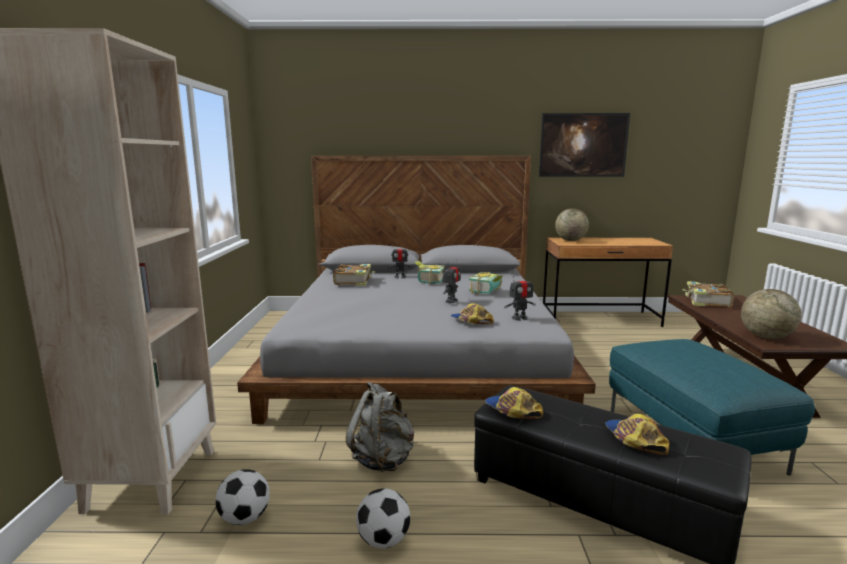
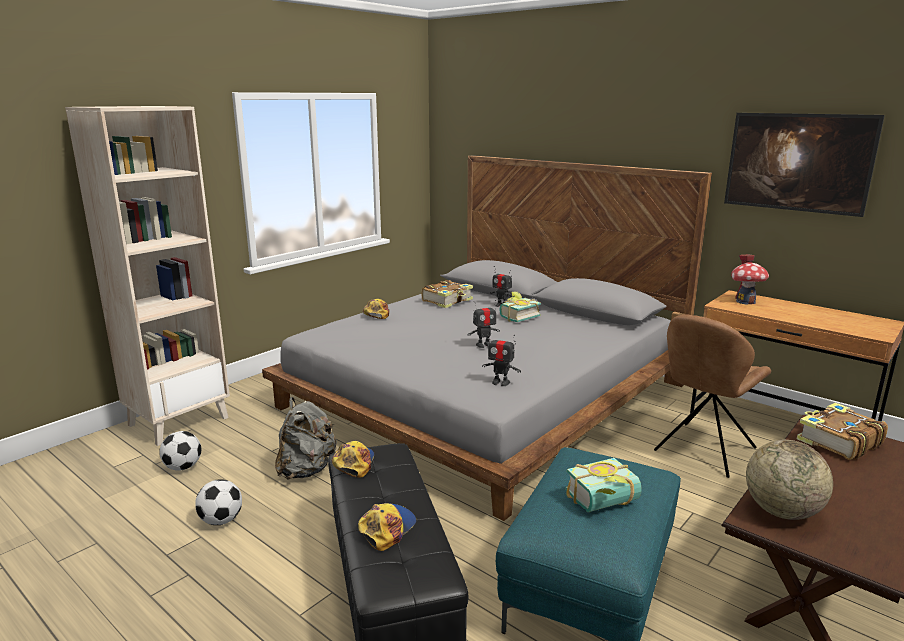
camera: 40 degrees right, 5 degrees up
(470, 321) = (448, 371): cap -> cap (376, 314)
(488, 291) = (544, 344): book -> book (605, 503)
(570, 240) = (745, 301): globe -> toy house
(594, 343) = (703, 451): none -> brown chair

